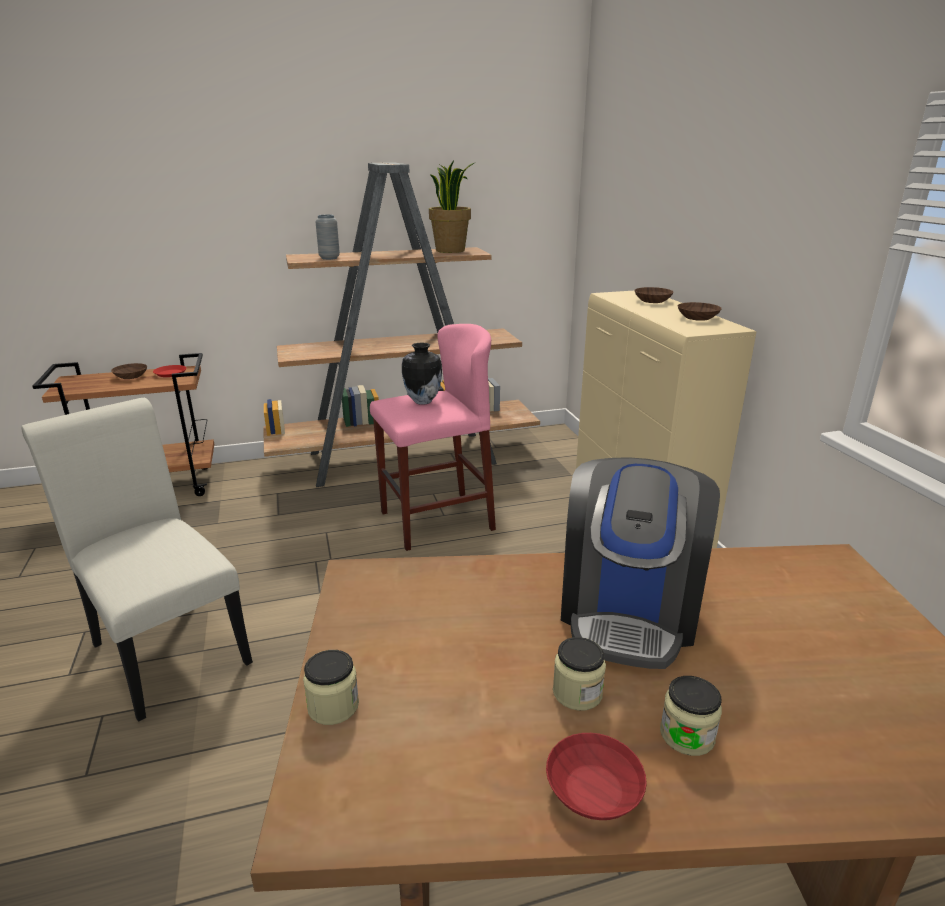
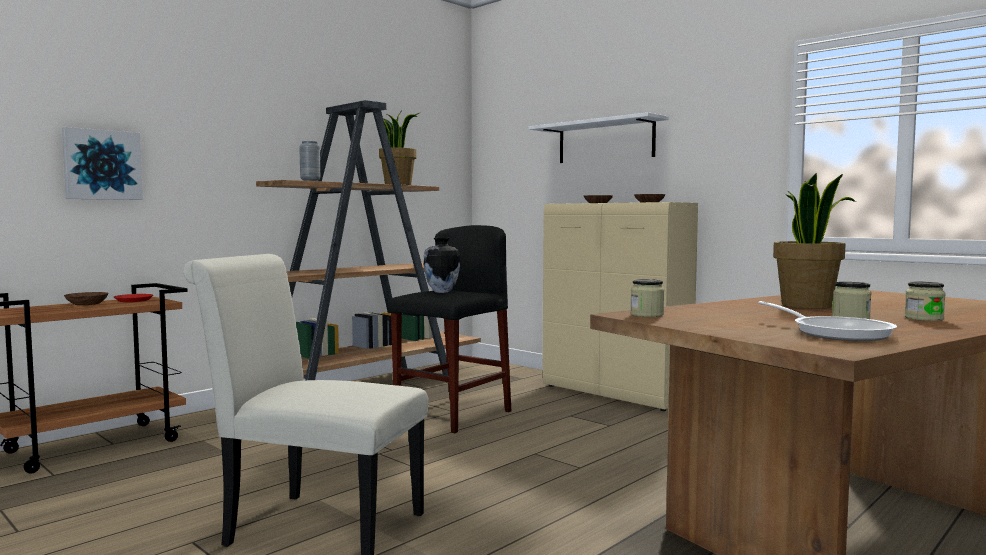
camera: 30 degrees left, 20 degrees down
(141, 246) = (102, 165): none -> picture
(333, 706) = (748, 334): jar -> jar (646, 315)
(436, 521) = (453, 415): pink stool -> black stool
(441, 746) = (835, 333): none -> frying pan
(591, 788) = (926, 329): red bowl -> none
(628, 611) = (807, 305): coffee machine -> potted plant
(686, 211) = (605, 141): none -> white shelf

